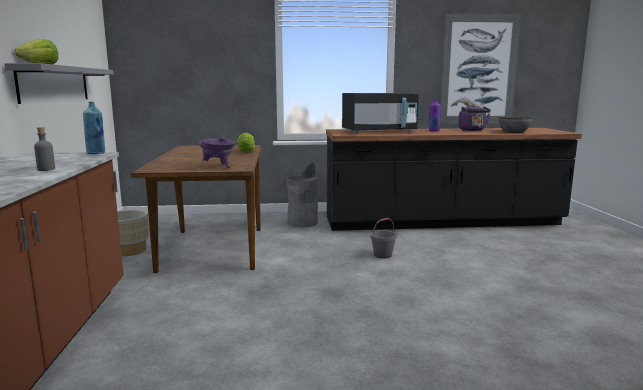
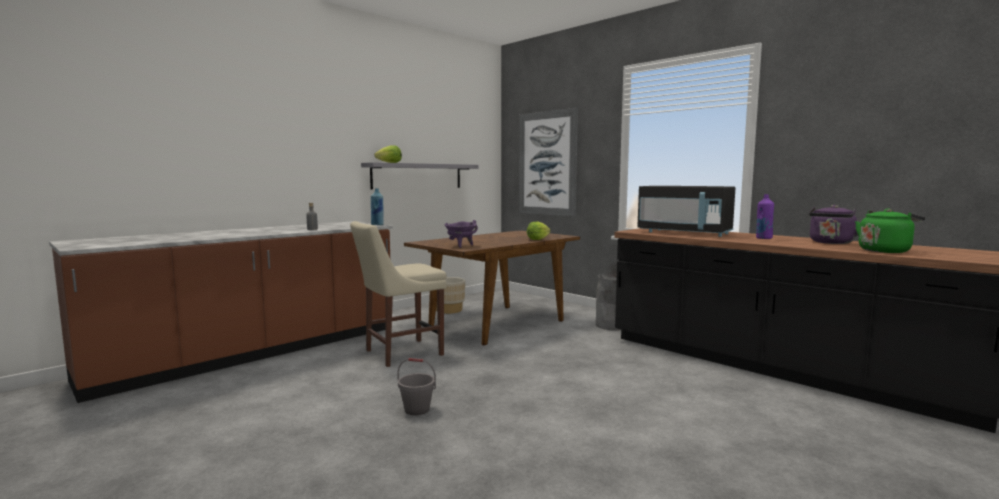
camera: 50 degrees right, 5 degrees down
(198, 307) = (400, 353): none -> beige chair
(382, 255) = (608, 371): grey bucket -> grey bucket (417, 409)
(478, 70) = (894, 153): picture -> picture (547, 163)
(514, 132) = (885, 251): grey bowl -> green kettle

